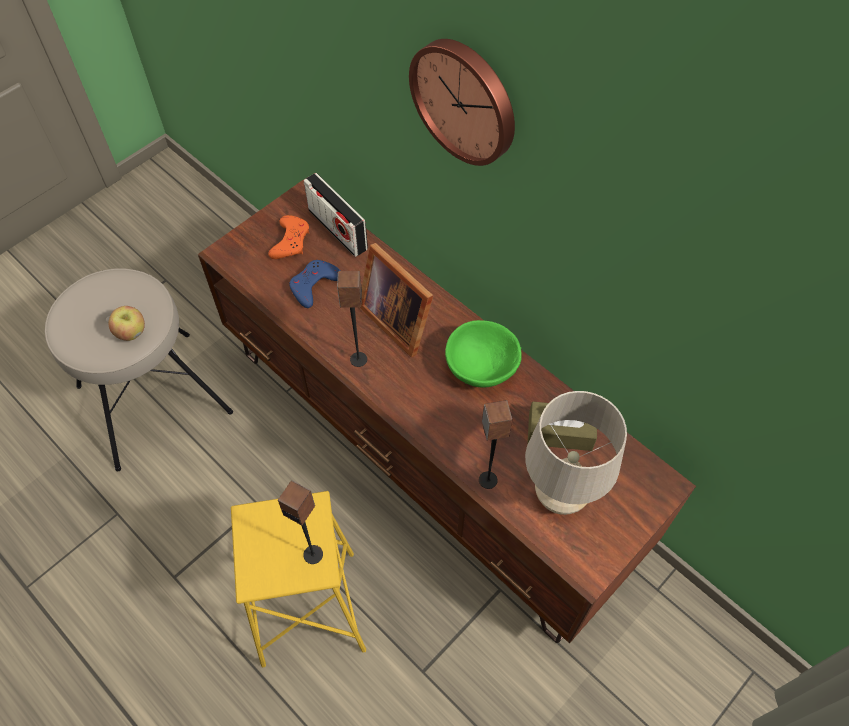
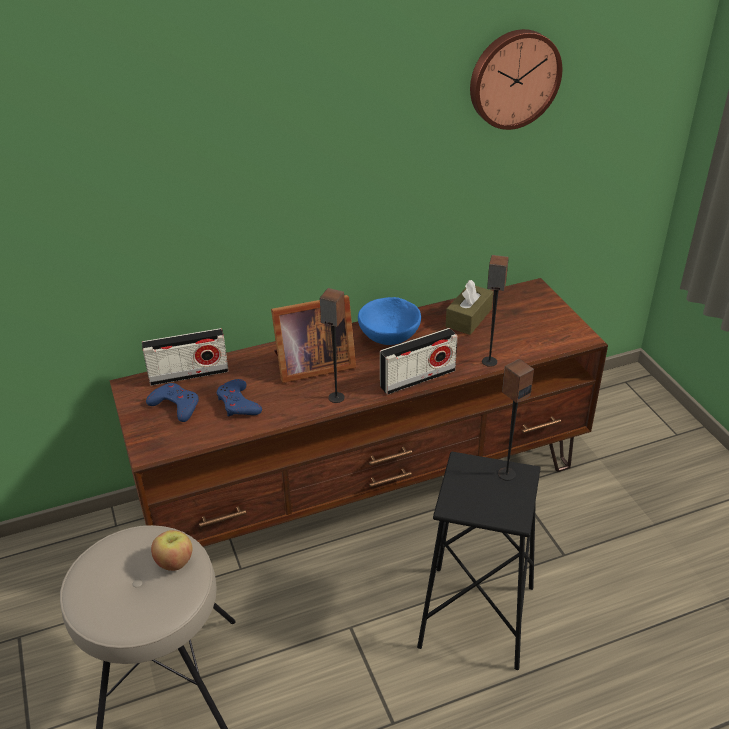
camera: 65 degrees left, 20 degrees down
(290, 241) = (175, 405): orange game controller -> blue game controller
(309, 609) = (476, 617): yellow stool -> black stool
(423, 419) = (417, 378): none -> radio
(466, 100) = (290, 126): wall clock -> wall clock (513, 78)
(481, 368) = (389, 337): green bowl -> blue bowl
(560, 495) = (519, 333): beige table lamp -> none

